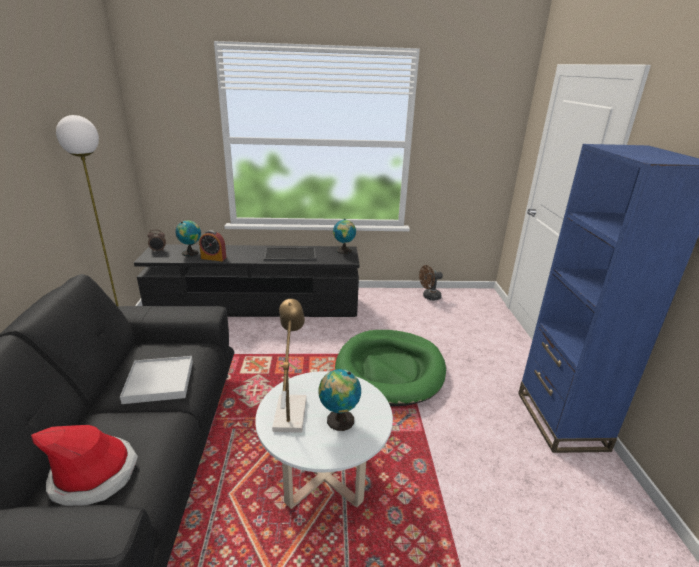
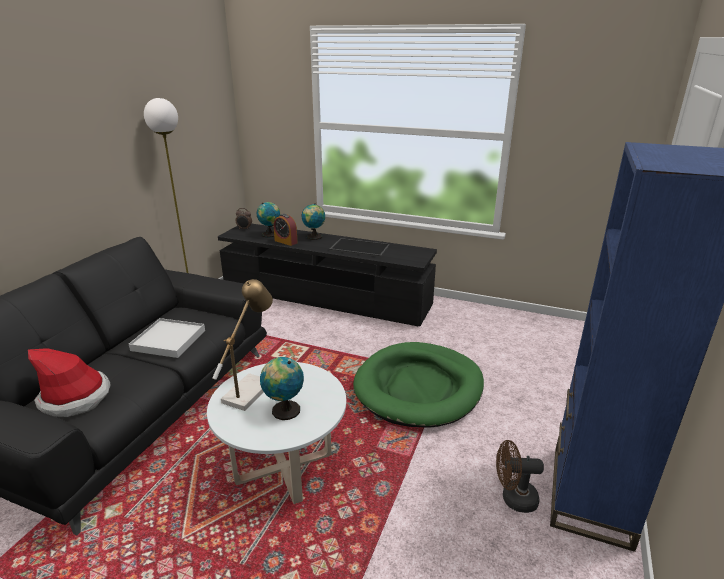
camera: 25 degrees right, 0 degrees up
(344, 251) = (418, 252): globe -> globe (314, 237)
(429, 297) = (520, 321): brown fan -> brown fan (513, 499)

